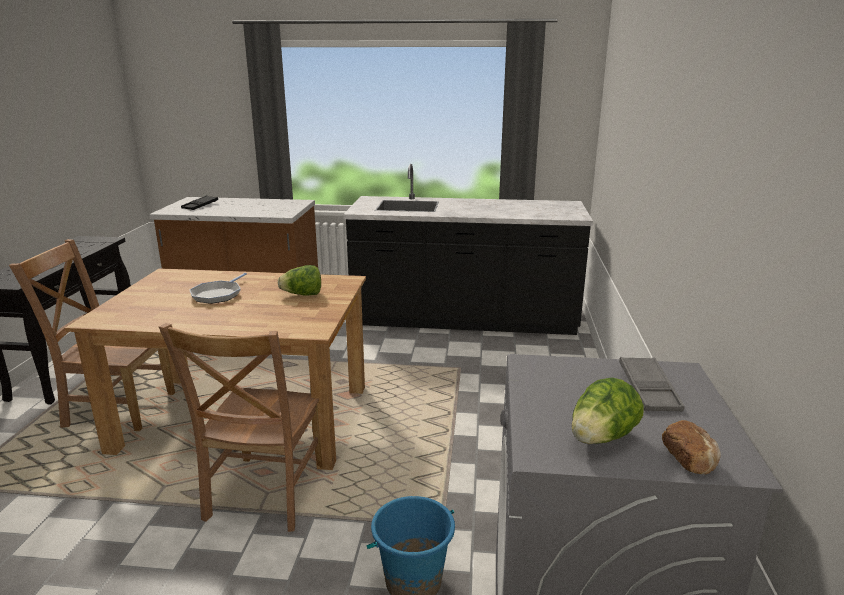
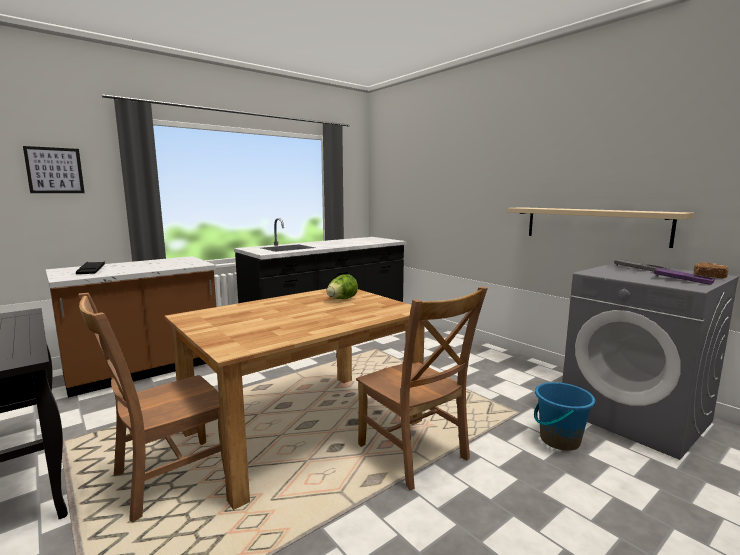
camera: 45 degrees left, 10 degrees down
(202, 101) = (54, 170): none -> picture
(218, 294) = (282, 313): frying pan -> none
(601, 438) = (682, 280): lettuce -> purple tray
(705, 276) = (593, 225): none -> beige shelf

